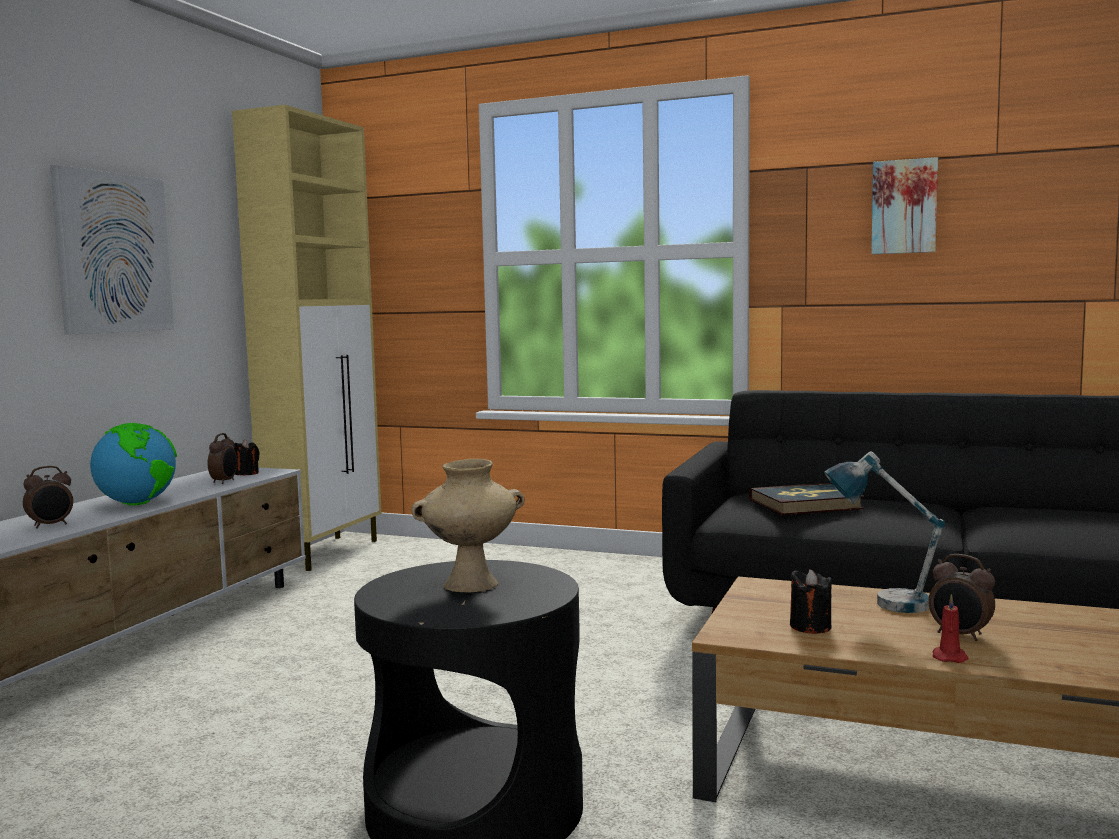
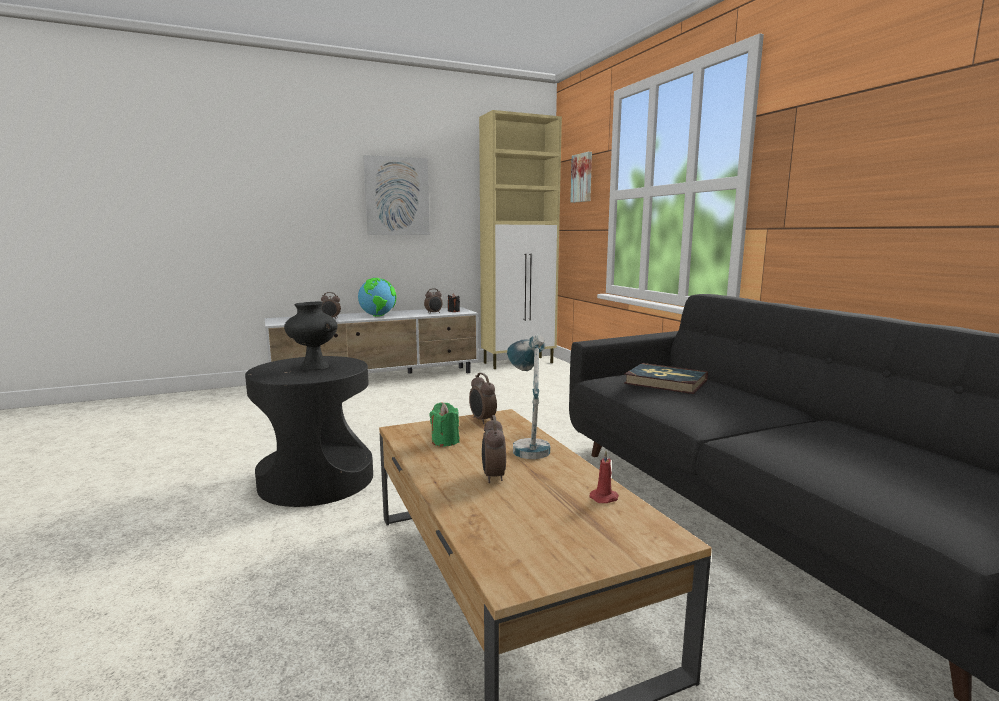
camera: 45 degrees right, 5 degrees up
(470, 585) = (313, 367): beige vase -> black vase
(760, 596) = (482, 420): none -> alarm clock
(810, 626) = (445, 441): black candle -> green candle
(904, 207) = (869, 134): picture -> picture (582, 178)
(949, 657) = (443, 482): red candle -> red candle (605, 498)

